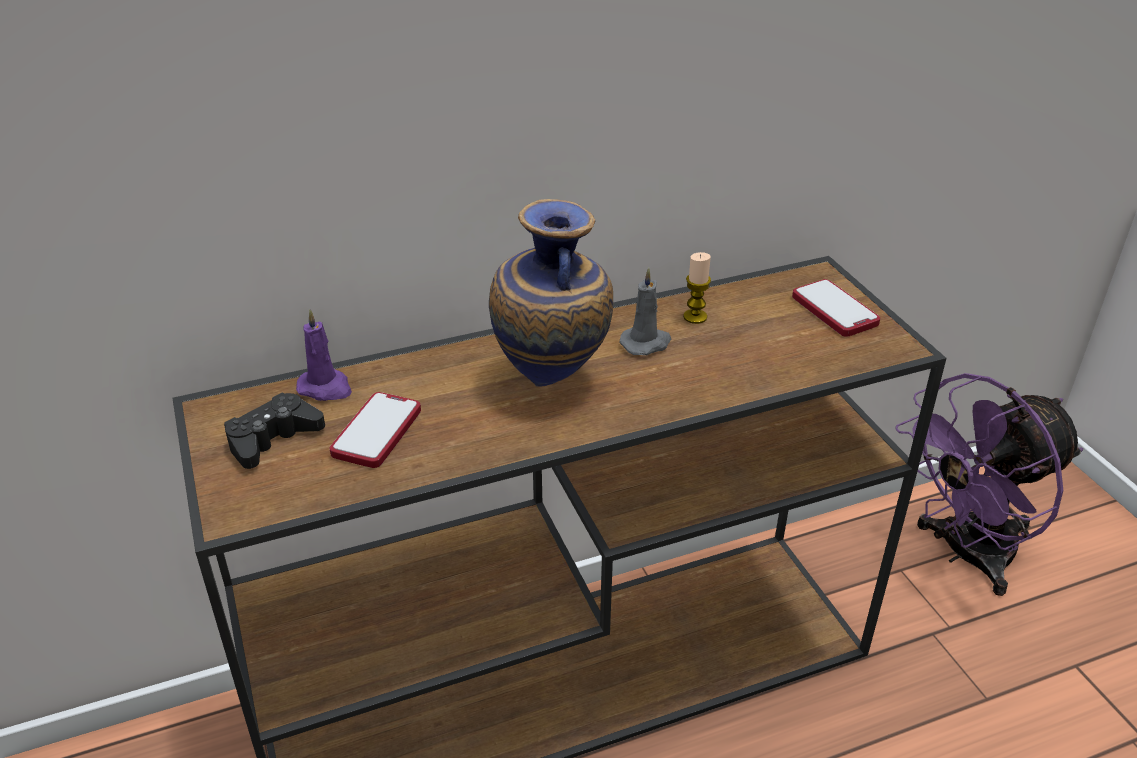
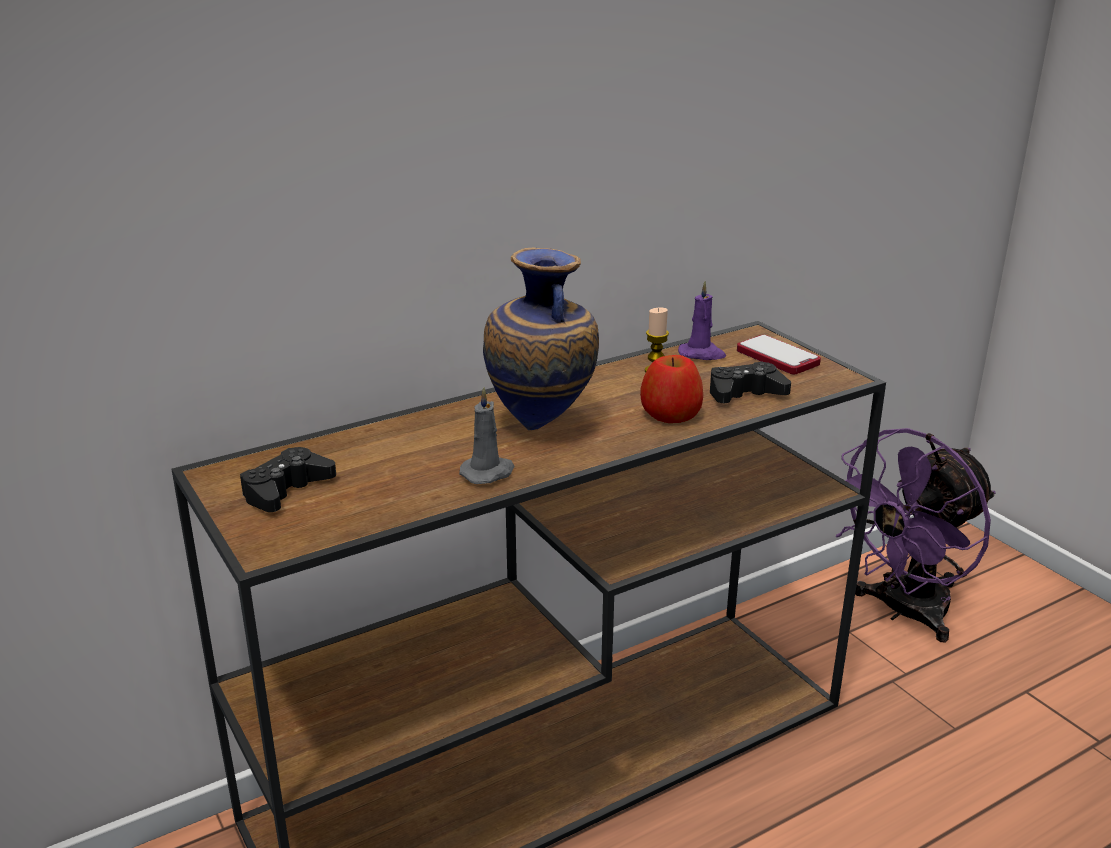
camera: 10 degrees left, 10 degrees down
(326, 388) = (325, 448): purple candle -> purple candle (702, 354)
(377, 432) = (387, 476): phone -> none
(646, 343) = (618, 392): grey candle -> grey candle (488, 473)
(694, 378) = (671, 413): none -> apple
(782, 358) = (745, 393): none -> black game controller

